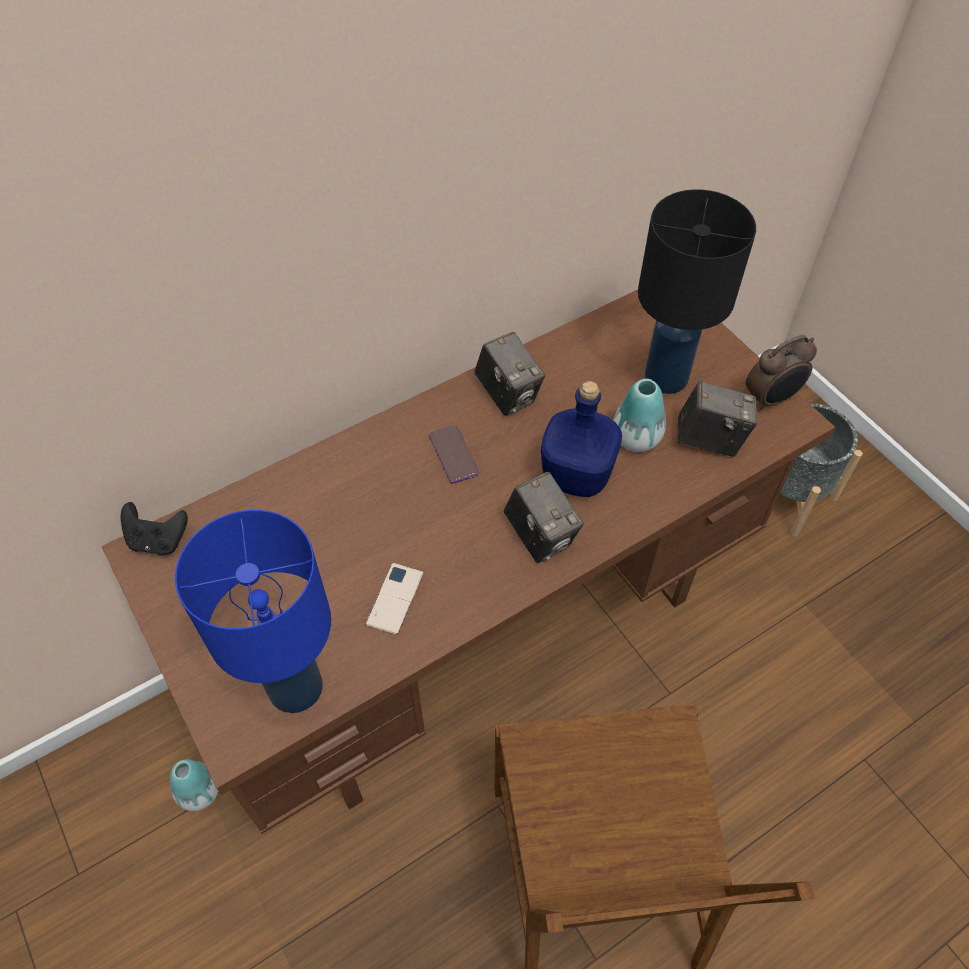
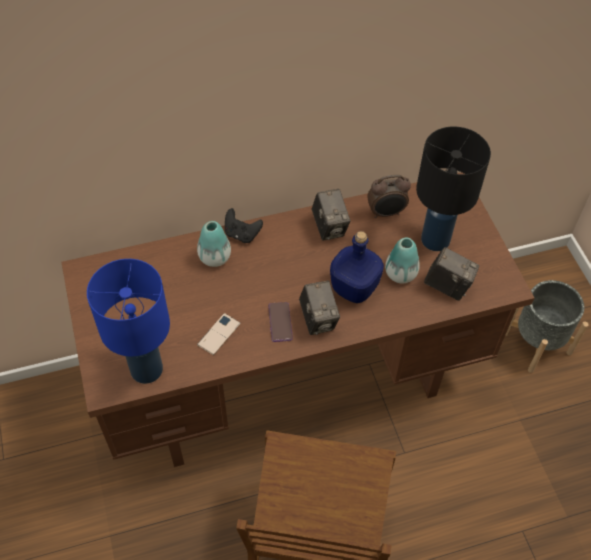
camera: 15 degrees right, 0 degrees up
(158, 540) = (94, 266): black game controller -> black game controller (242, 234)
(200, 792) = (86, 431): vase -> vase (215, 257)
(453, 455) = (282, 257): phone -> phone (280, 322)
(771, 399) = (499, 270): alarm clock -> alarm clock (386, 213)

